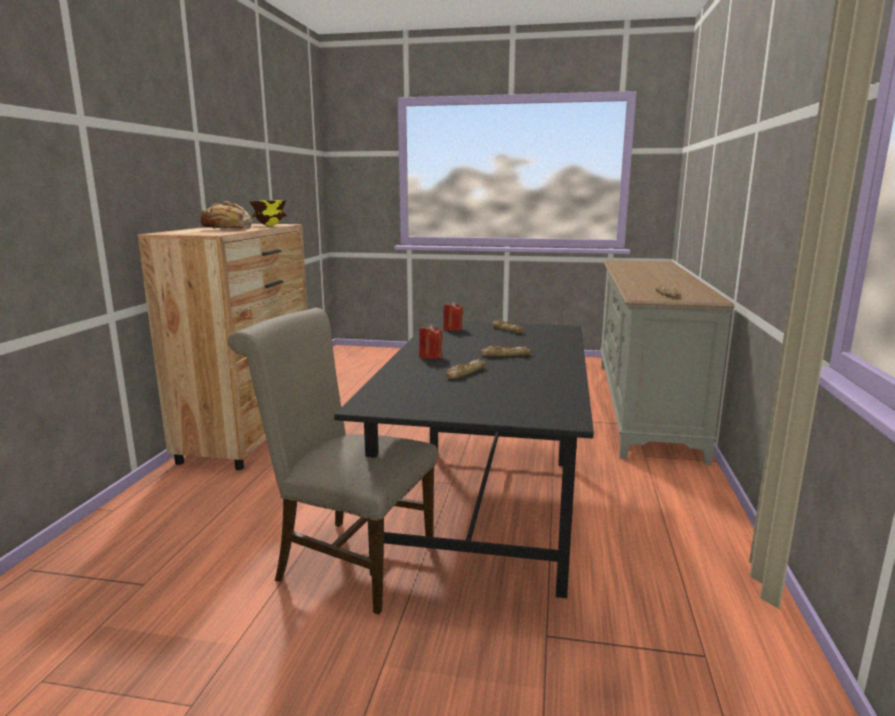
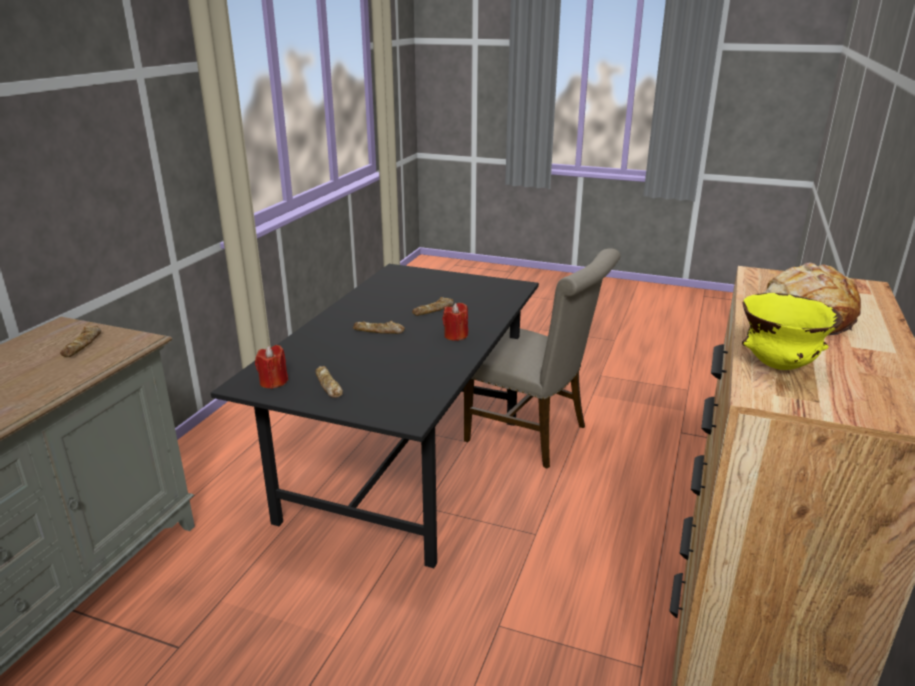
camera: 170 degrees left, 10 degrees up
(452, 329) = (401, 396): red candle -> red candle (273, 382)

